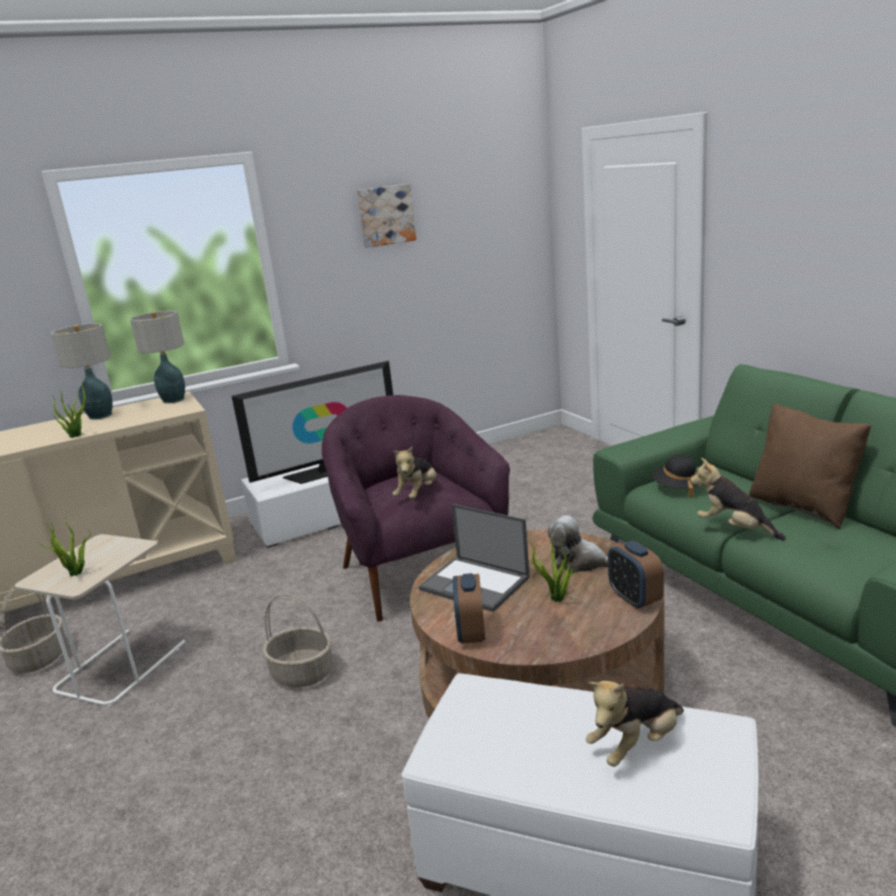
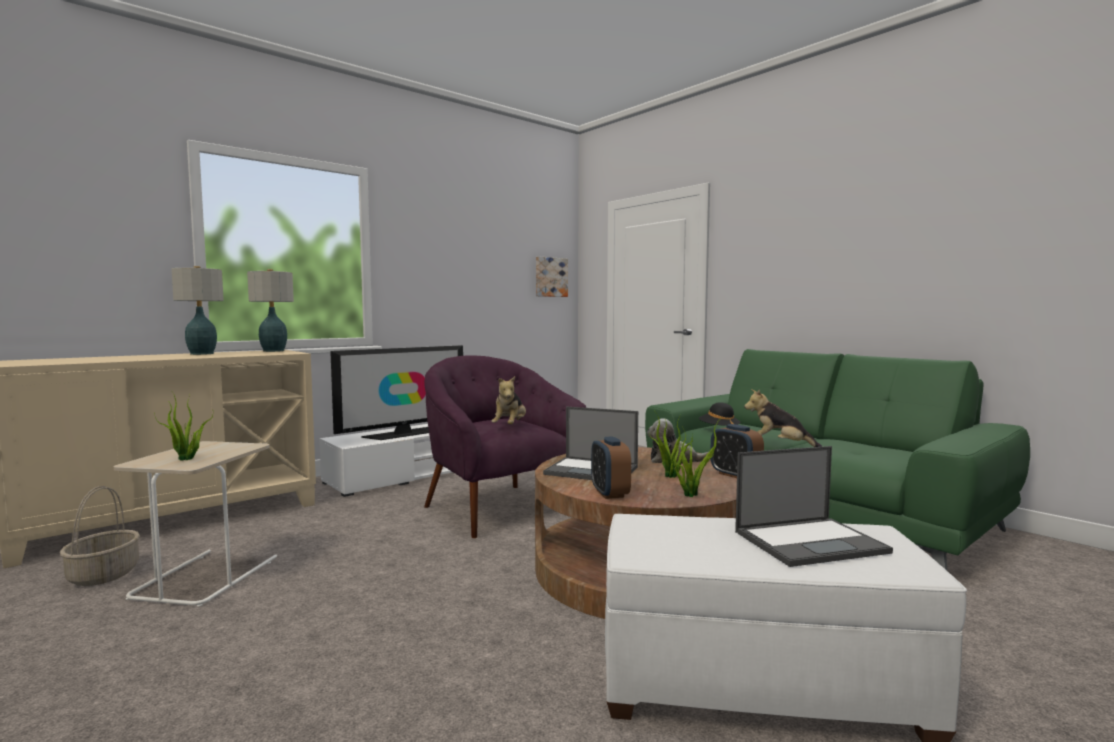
camera: 15 degrees left, 15 degrees down
(77, 435) = (184, 358): potted plant -> potted plant (691, 494)
(303, 673) = (412, 573): basket -> none
(386, 215) = (462, 240): picture -> picture (550, 277)
(636, 745) = (811, 541): plush toy -> laptop
(803, 507) = (820, 437): brown pillow -> none

